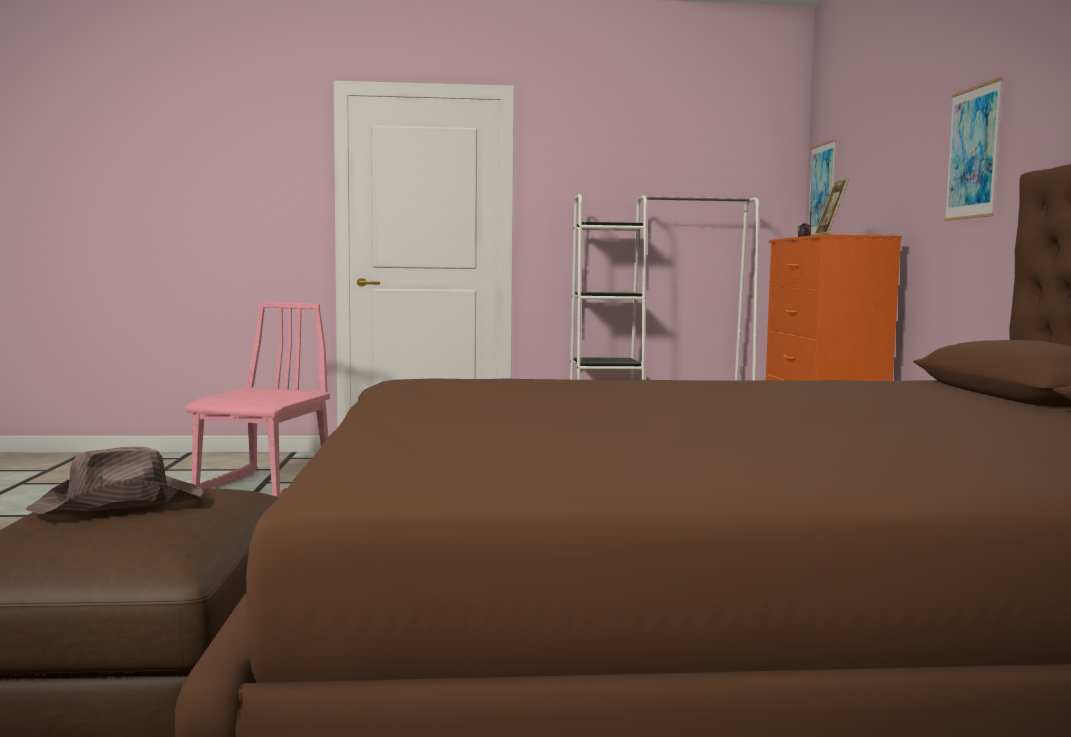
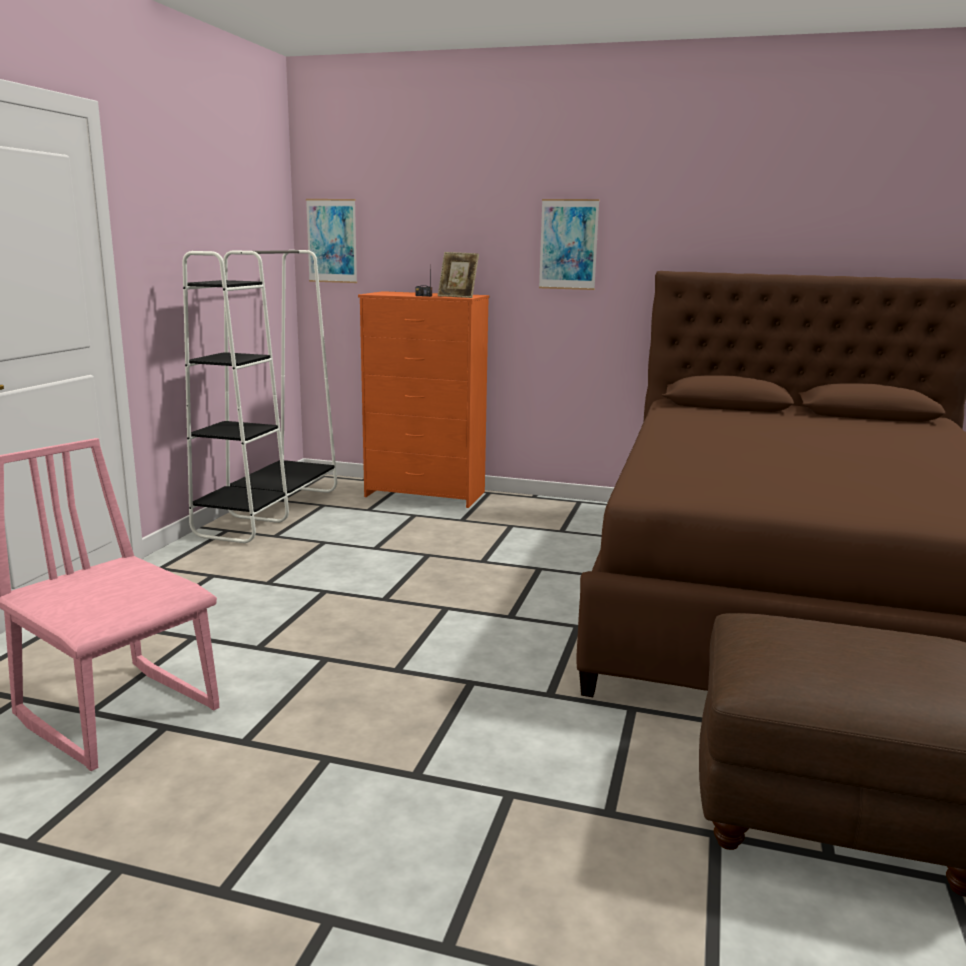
camera: 70 degrees left, 10 degrees up
(120, 504) = (847, 651): brown hat -> none

